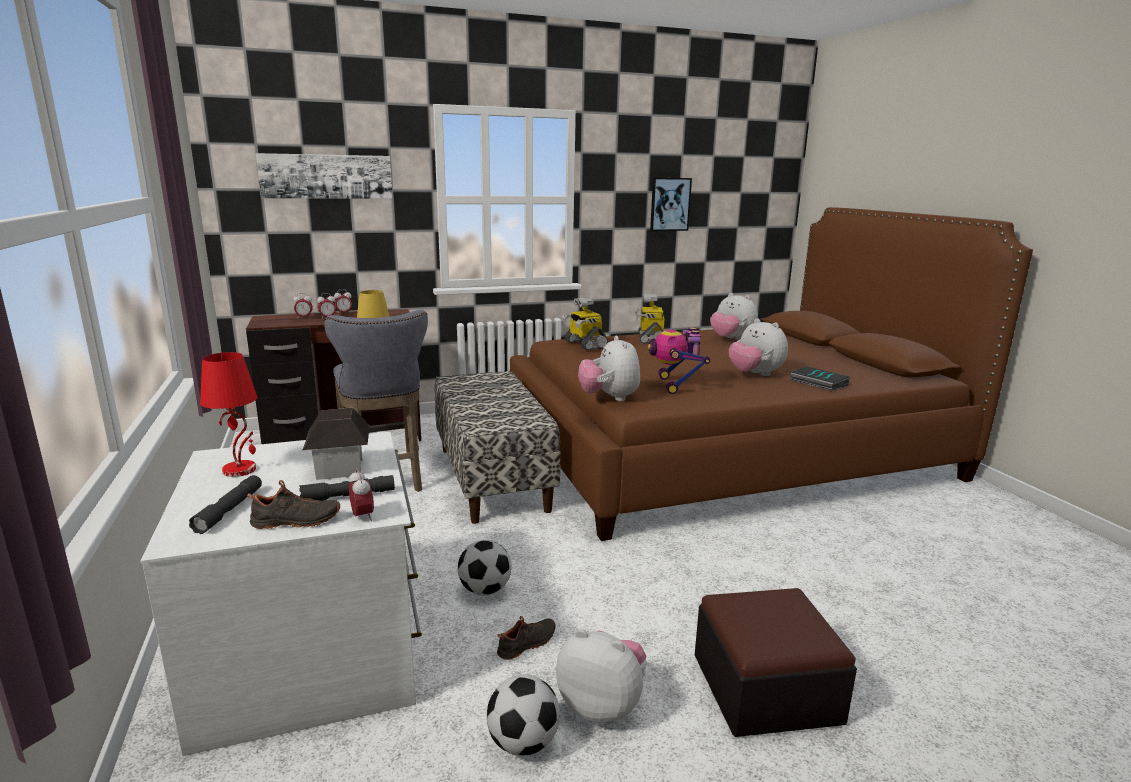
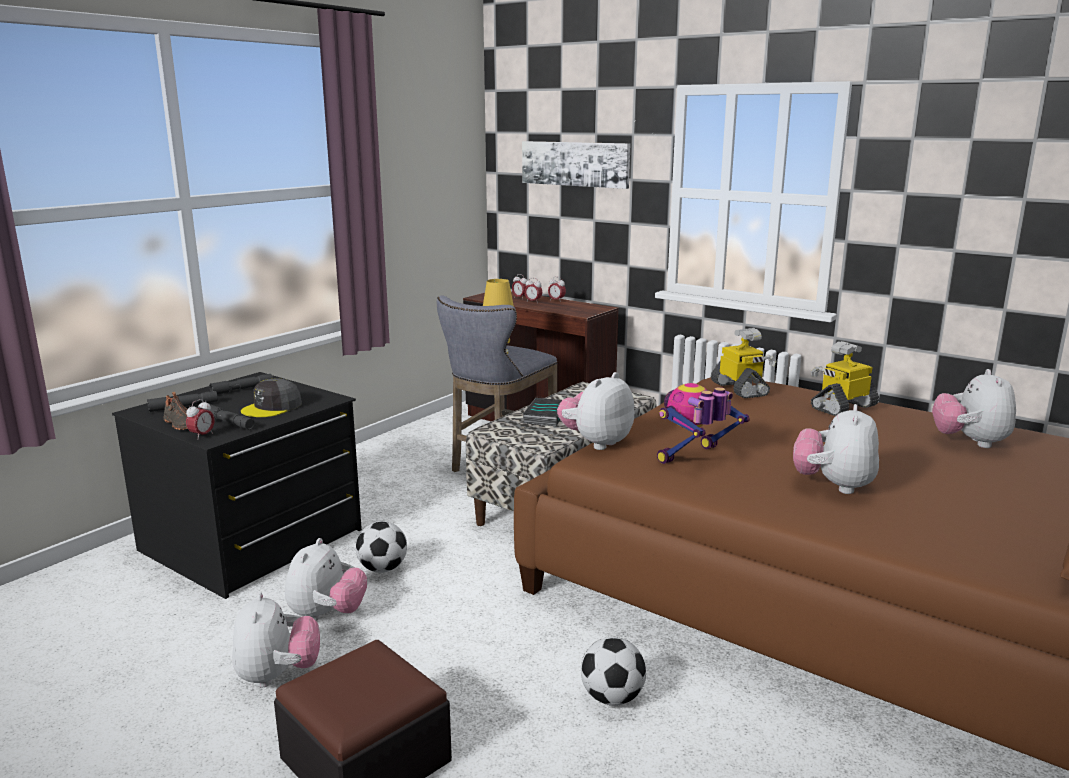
camera: 55 degrees right, 0 degrees up
(240, 470) = (242, 389): red table lamp -> grey flashlight
(313, 650) = (254, 541): white dresser -> black dresser
(340, 467) = (272, 407): toy house -> grey cap
(523, 743) = (212, 656): football -> football (612, 697)
(527, 645) = (327, 615): black shoe -> plush toy
(584, 344) = (740, 389): toy robot -> toy robot turned 135 degrees clockwise
(670, 204) = (999, 217): picture -> none
(817, 382) = (886, 527): book -> book (544, 416)

